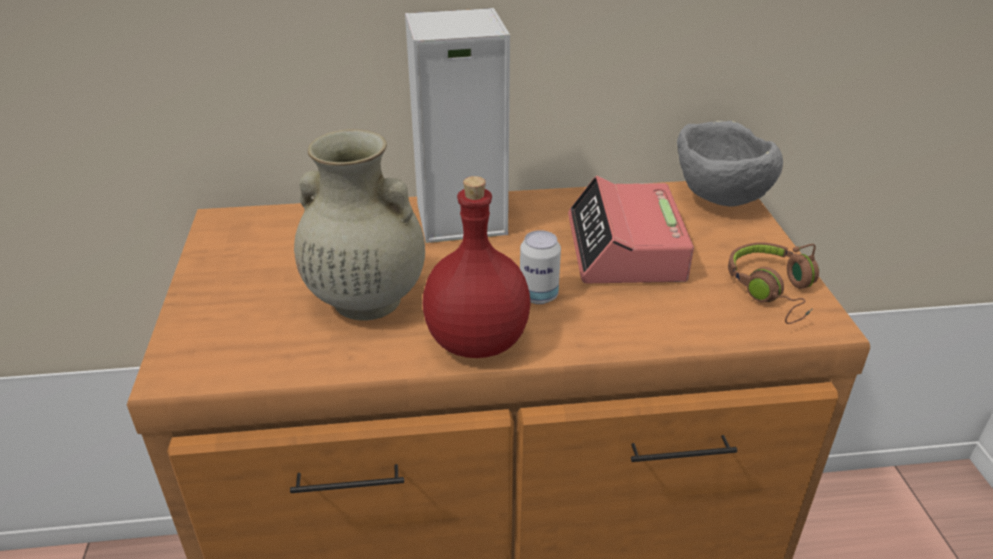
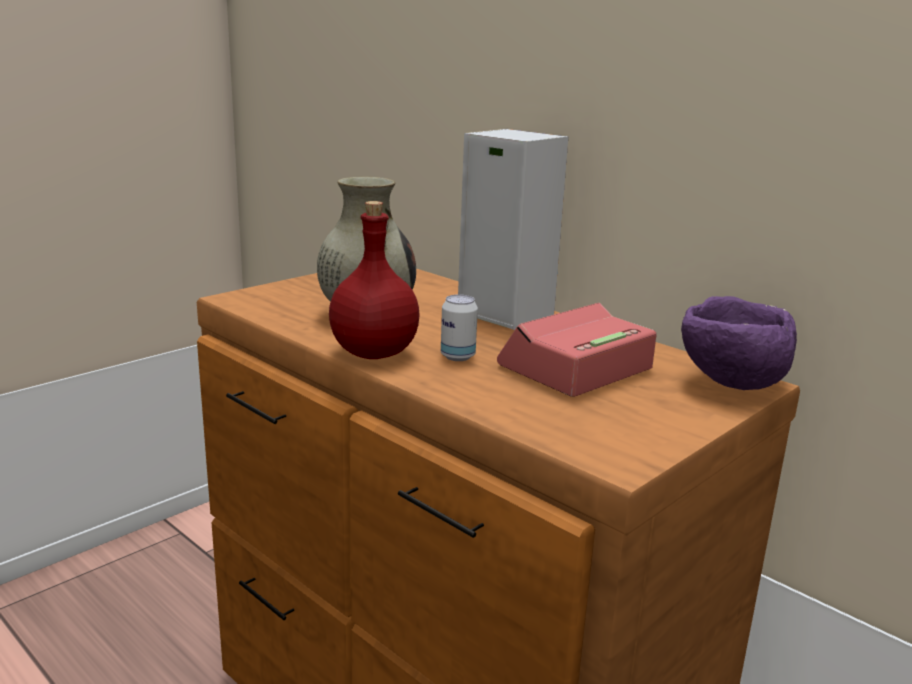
camera: 50 degrees right, 15 degrees down
(718, 200) = (731, 383): grey bowl -> purple bowl
(774, 291) = (628, 434): brown headphones -> none

